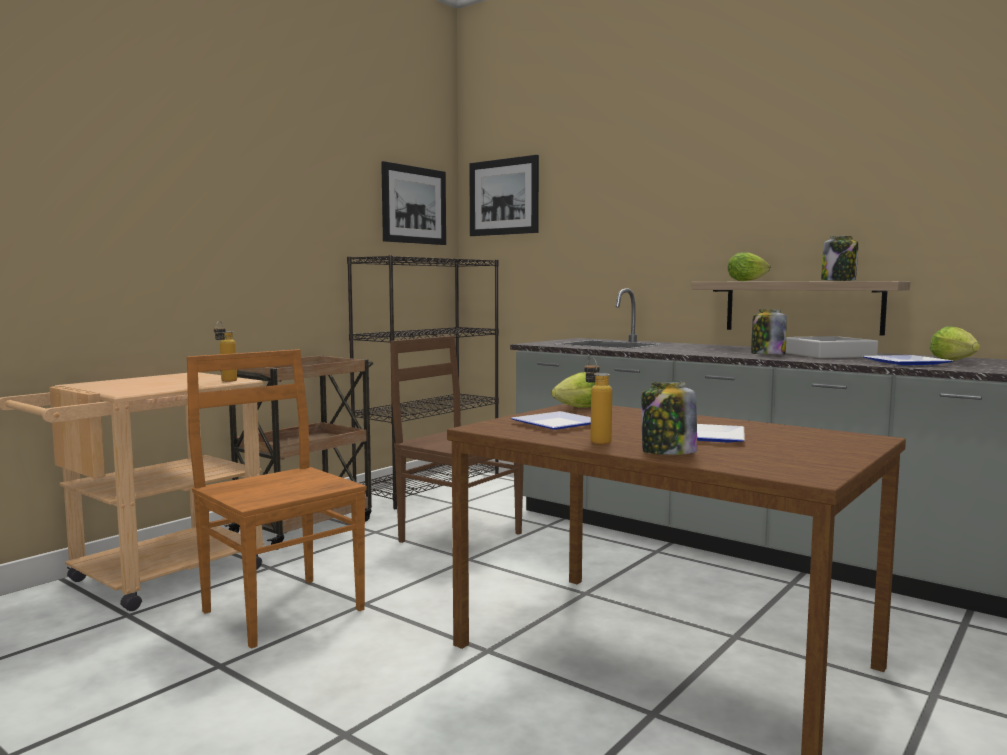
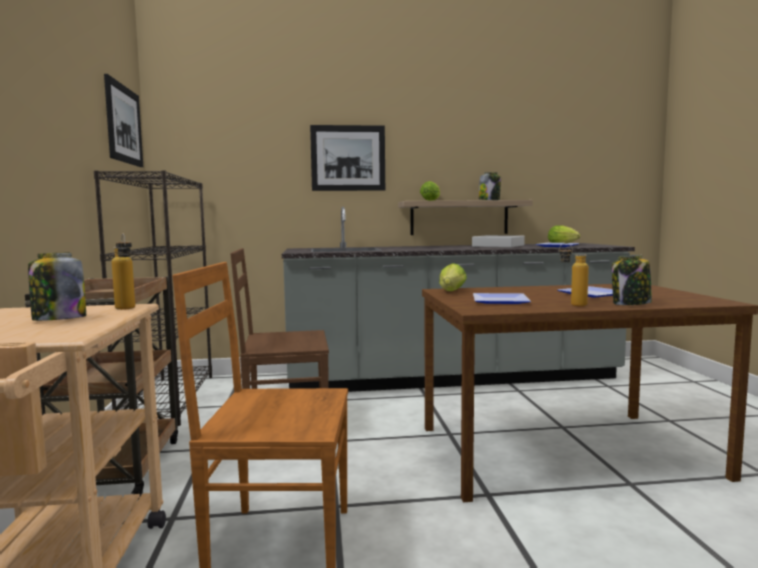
camera: 45 degrees left, 0 degrees up
(503, 197) = (201, 127): picture -> picture (348, 158)
(767, 355) = (479, 248): jar -> jar (58, 319)

